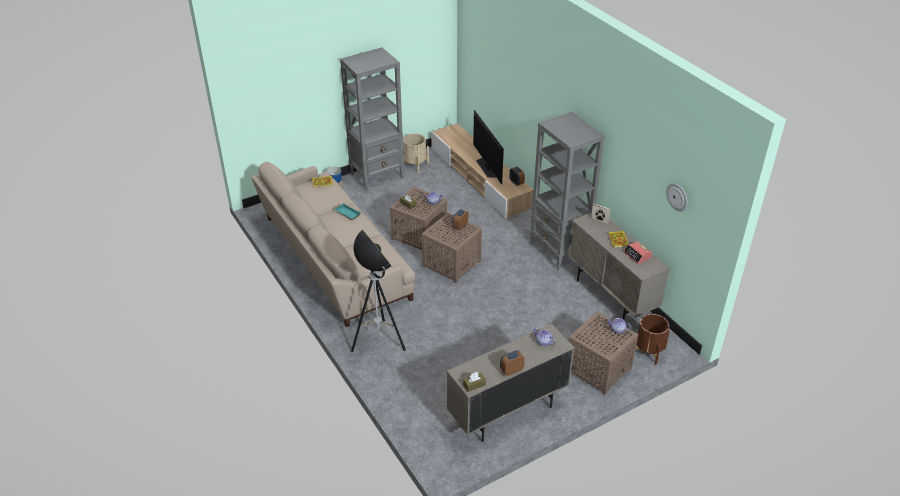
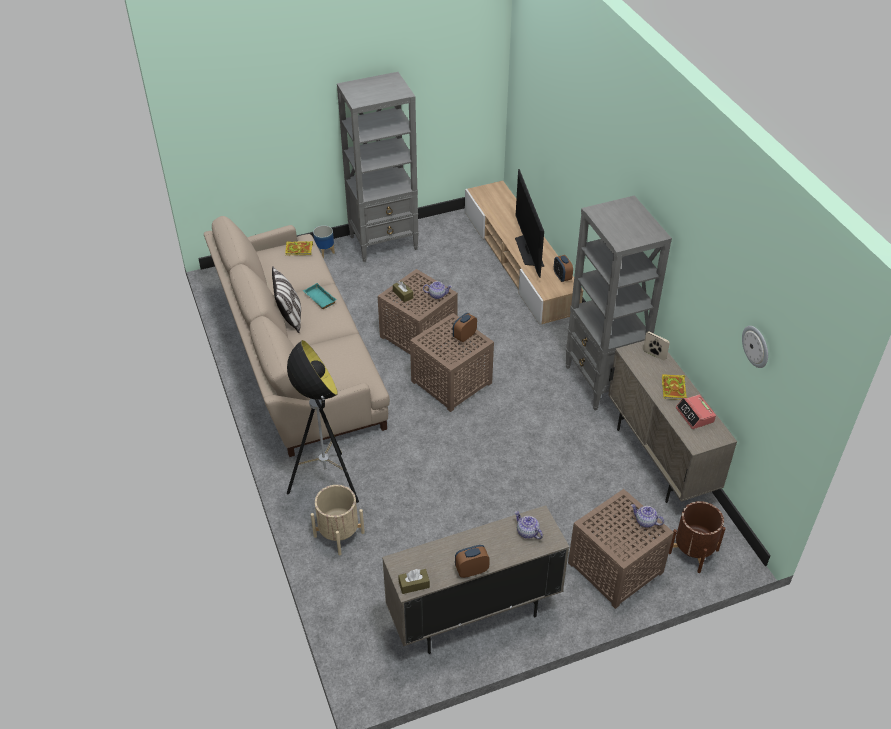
camera: 10 degrees right, 5 degrees up
(329, 228) = (290, 317): none -> pillow
(415, 165) = (437, 233): beige planter -> beige planter (339, 534)

